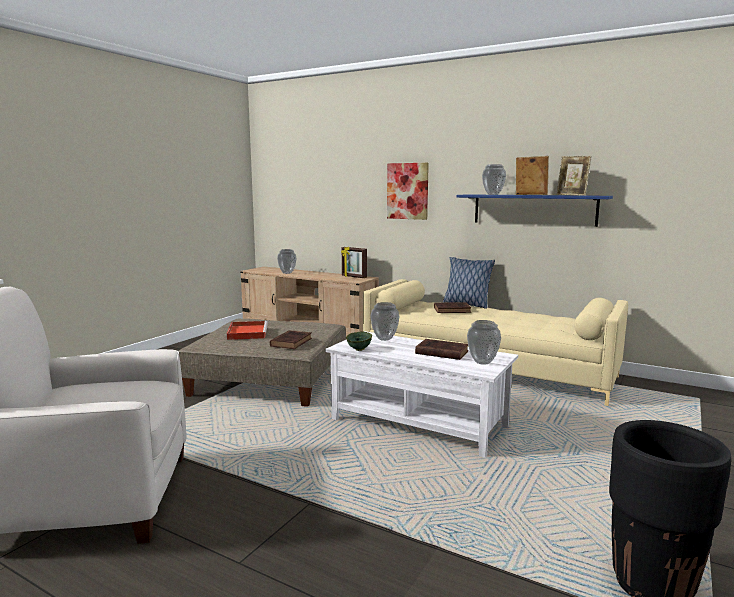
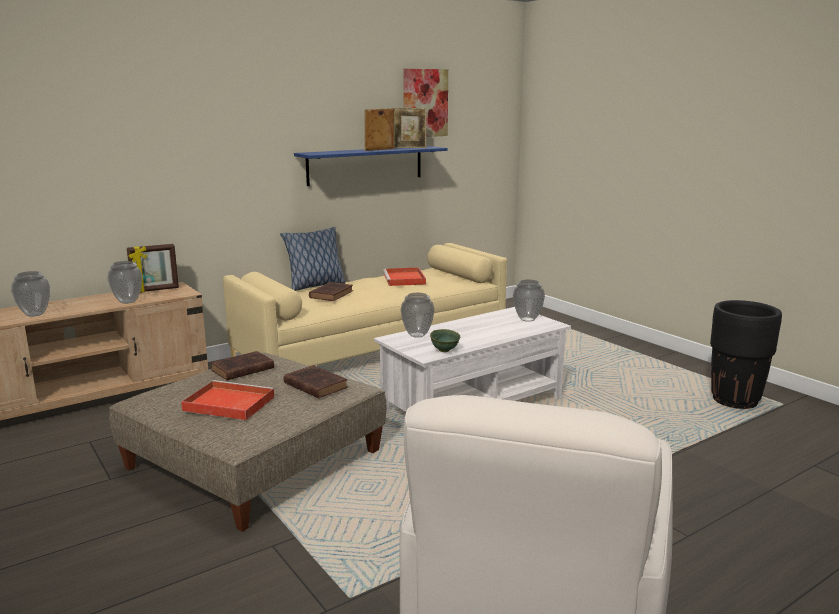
camera: 65 degrees left, 5 degrees up
(407, 191) = (214, 153): picture -> picture (425, 103)
(440, 352) = (486, 325): brown book -> brown book (241, 369)
(493, 194) = (337, 152): vase -> vase (128, 301)
(533, 318) = (404, 279): none -> red tray

